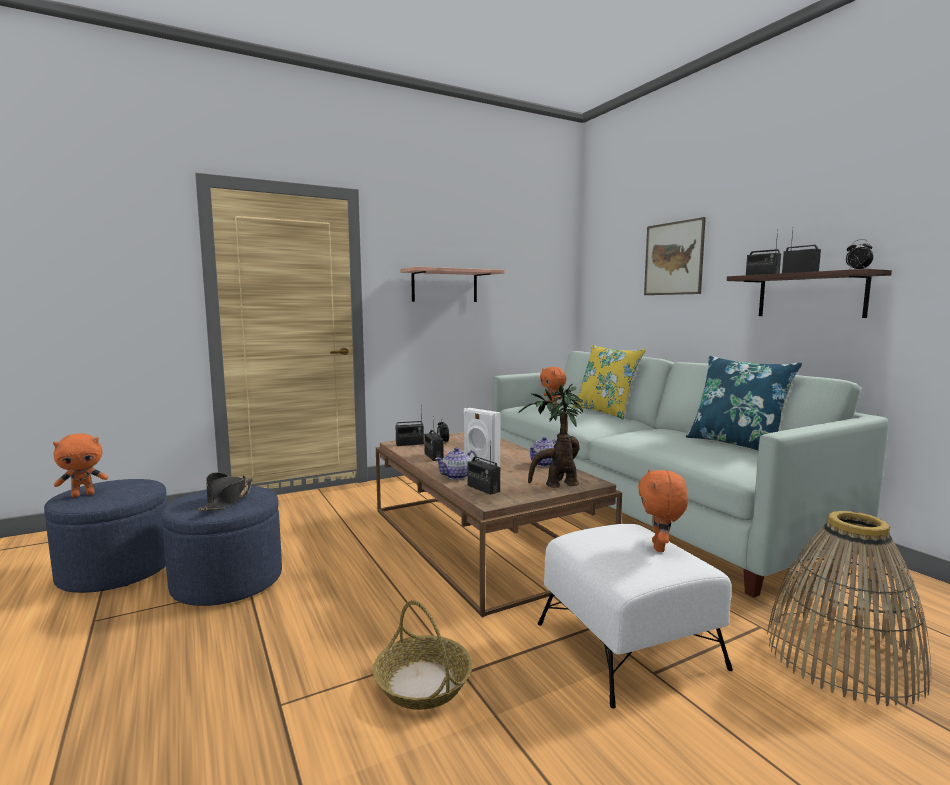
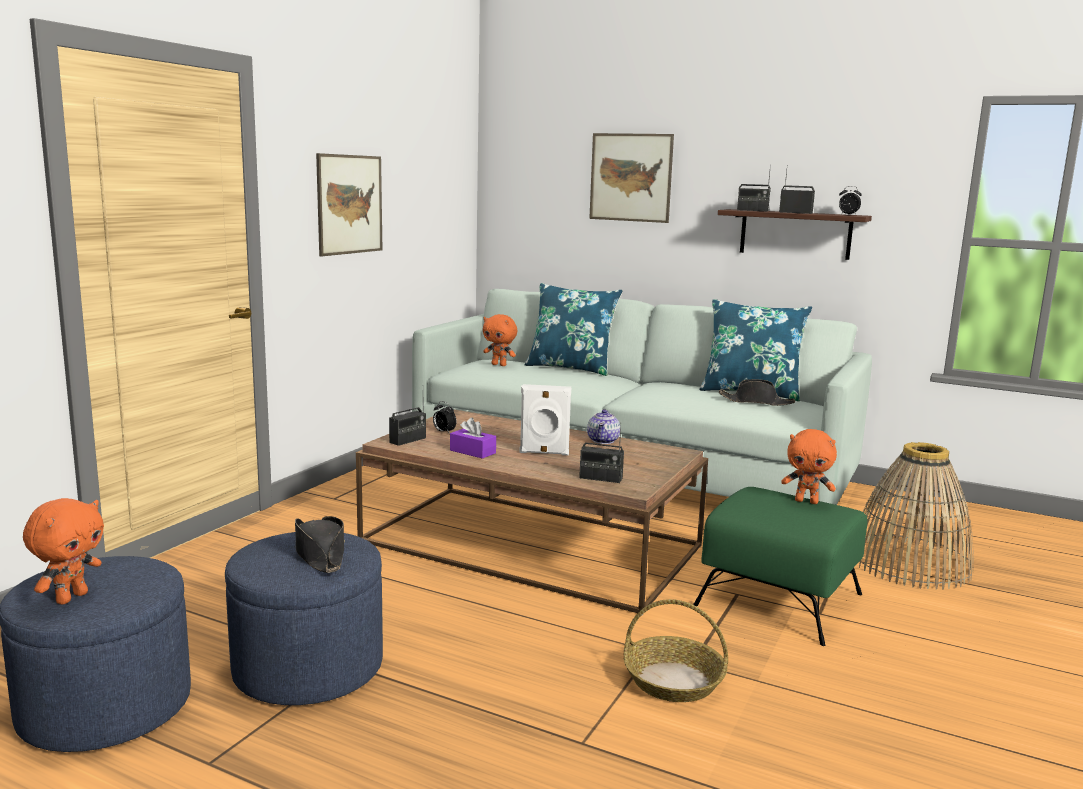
camera: 35 degrees left, 5 degrees up
(433, 456) = (472, 452): radio -> purple tissue box
(444, 286) = (350, 204): shelf -> picture
(457, 476) = (548, 470): teapot -> none
(556, 485) = (657, 461): potted plant -> none
(606, 412) = (571, 368): yellow pillow -> blue pillow
(628, 646) = (780, 600): white ottoman -> green ottoman
(660, 547) = (807, 501): orange plush toy -> orange plush toy turned 45 degrees counterclockwise
(722, 451) = (756, 402): none -> black hat

